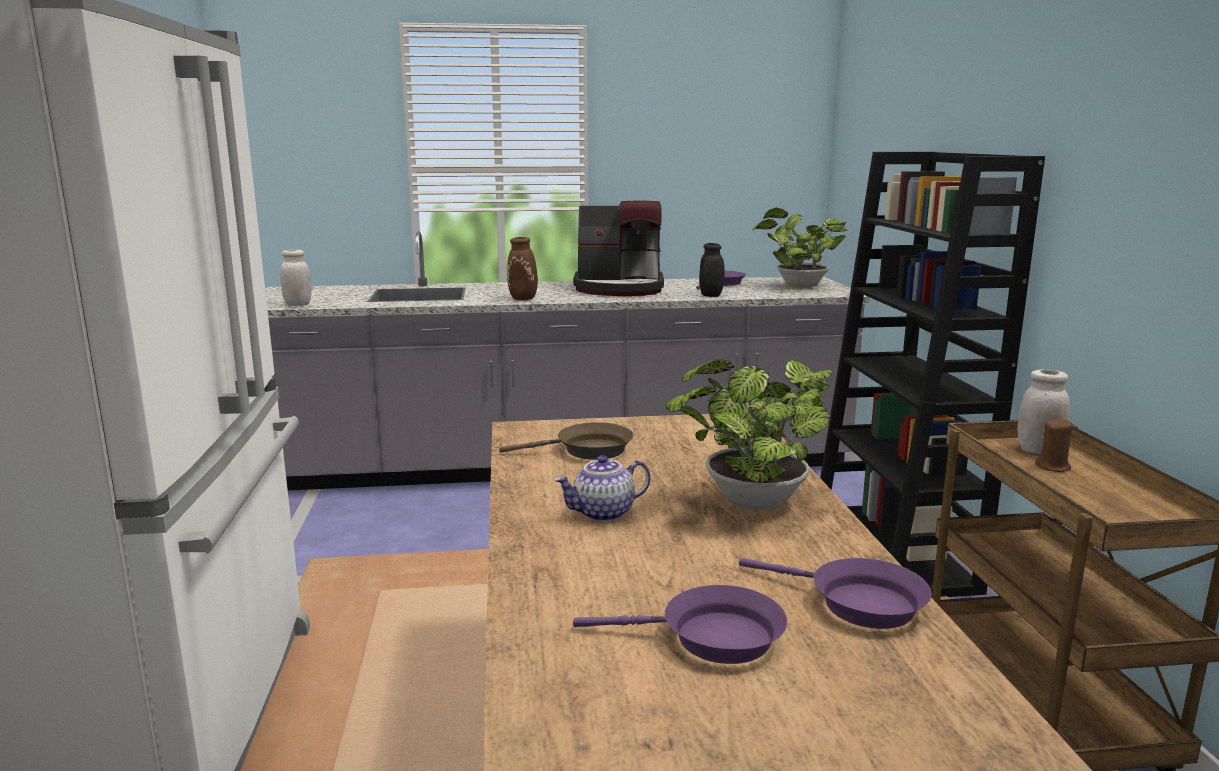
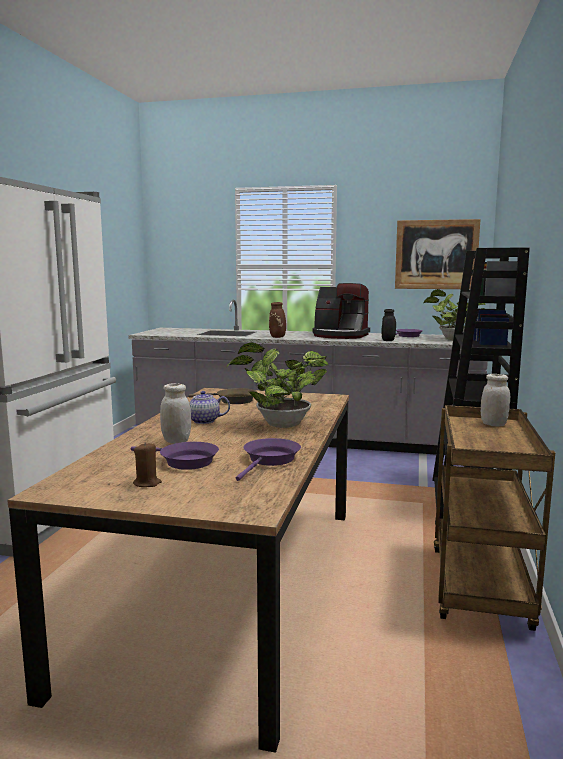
camera: 20 degrees right, 5 degrees down
(298, 304) = (162, 334): white jar -> white jar (176, 441)
(749, 148) = (436, 254): none -> picture
(857, 603) = (270, 460): purple frying pan -> purple frying pan turned 120 degrees counterclockwise
(1053, 467) = (488, 431): brown candle -> brown candle (147, 483)

